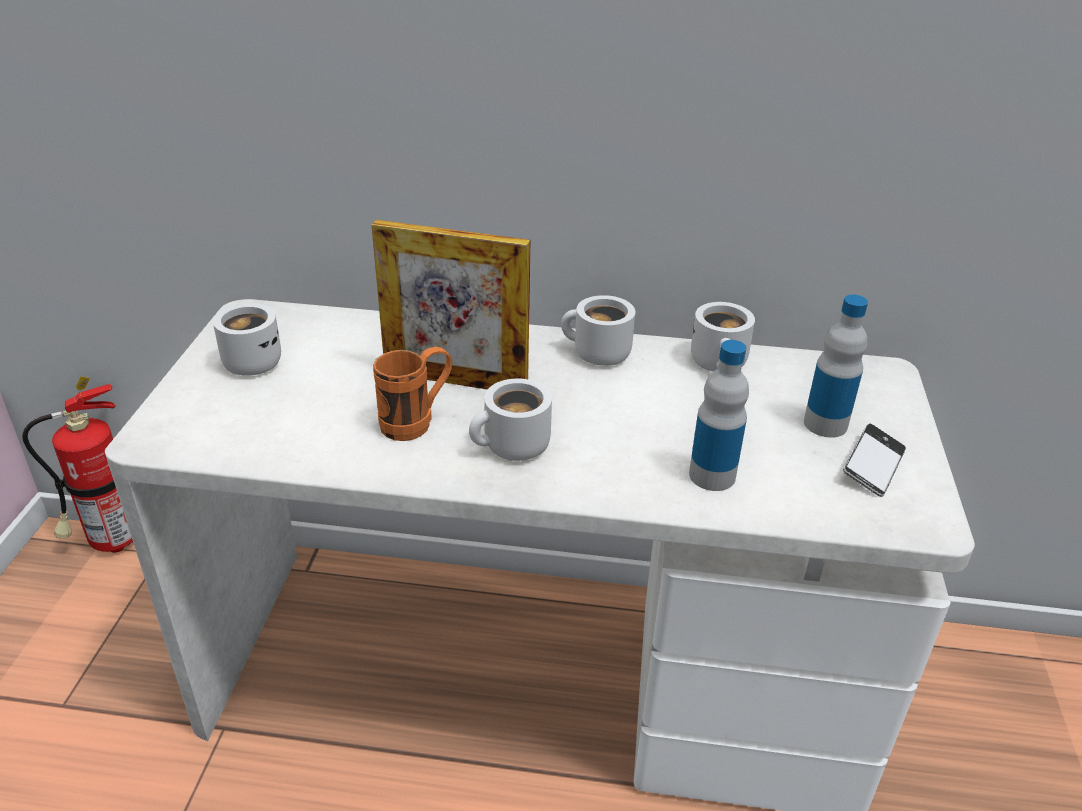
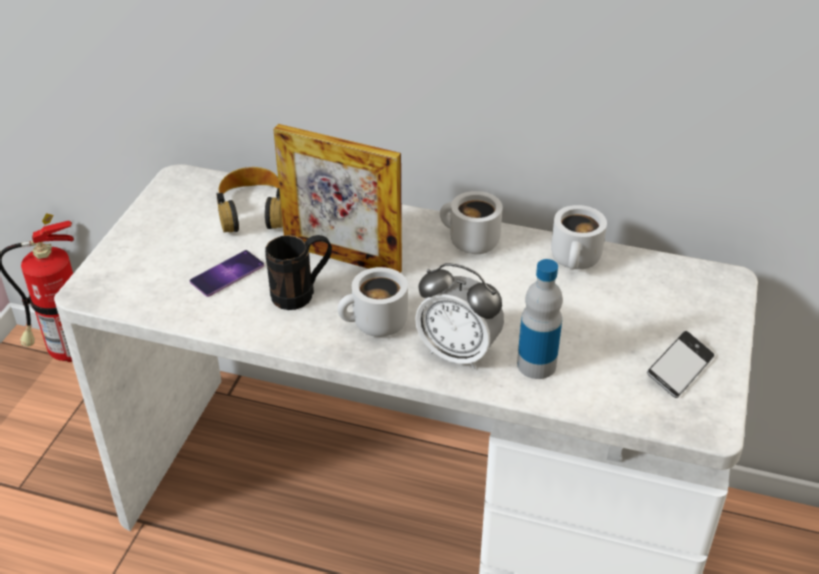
camera: 10 degrees right, 5 degrees up
(250, 361) = (177, 225): white mug -> none
(321, 407) = (227, 273): none -> phone
(338, 339) = (252, 210): none -> headphones
(417, 423) = (302, 294): orange mug -> black mug
(617, 470) = (458, 352): none -> alarm clock
(825, 424) = (651, 326): bottle -> none

